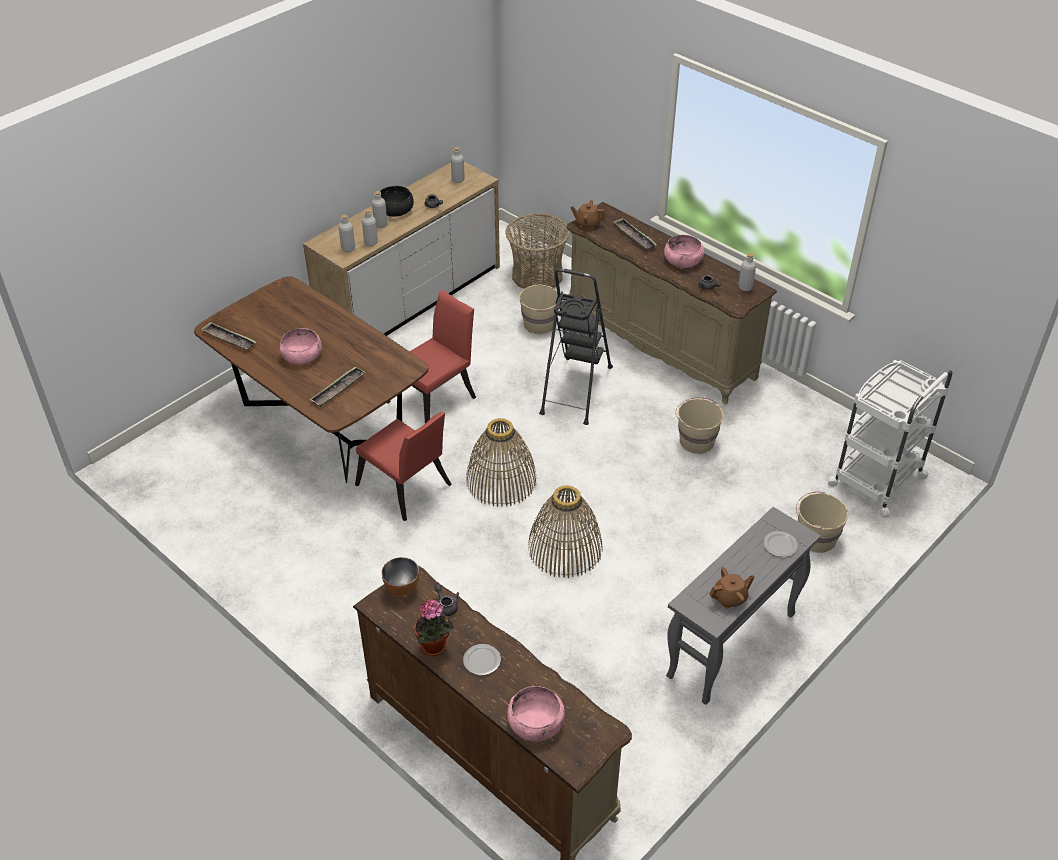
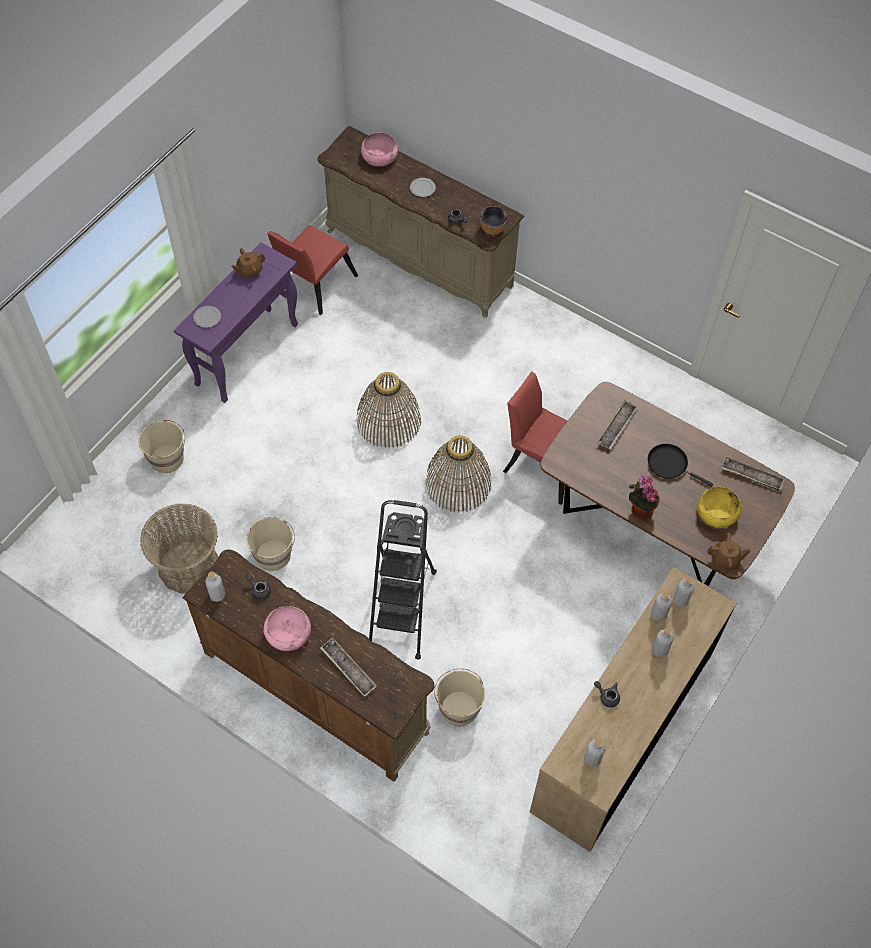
camera: 170 degrees right, 15 degrees up
(279, 317) = (716, 513): none -> yellow bowl
(302, 355) = (670, 464): pink bowl -> black frying pan
(395, 209) = (652, 682): black bowl -> none
(435, 647) = (456, 193): potted plant -> potted plant (640, 509)
(436, 397) = (547, 577): red chair -> red chair (313, 286)
(537, 275) = (477, 801): basket -> basket (188, 566)
(587, 223) = (408, 687): brown teapot -> brown teapot (725, 559)
(731, 646) = (247, 353): grey console table -> purple console table
(876, 480) = (100, 529): white cart -> none

